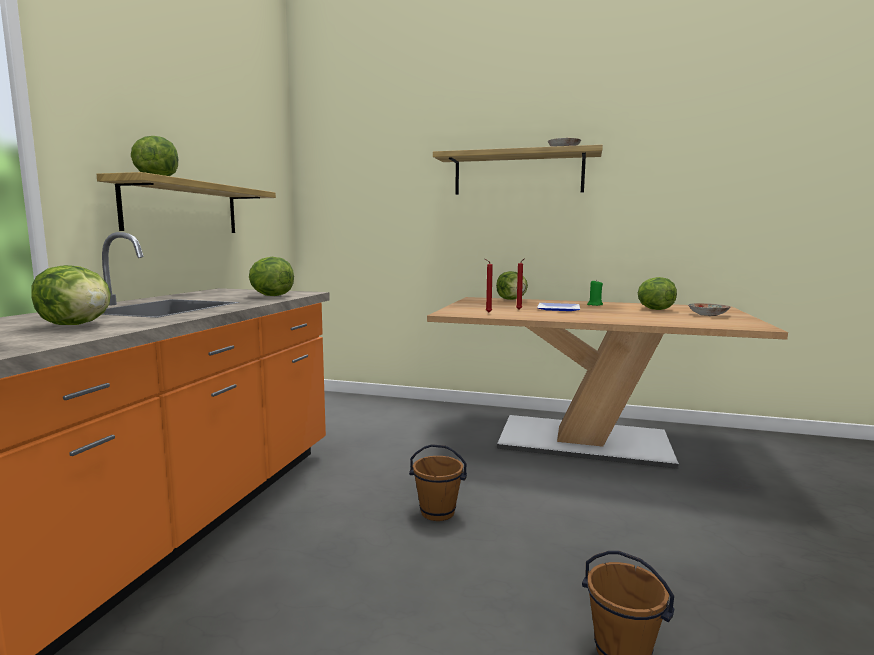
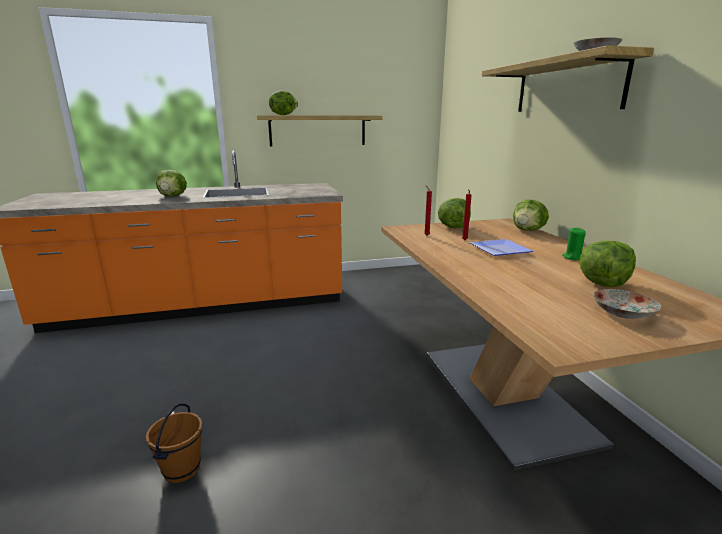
camera: 60 degrees right, 10 degrees up
(271, 296) = (302, 193): lettuce -> lettuce (453, 227)
(438, 512) = (303, 361): brown bucket -> none

